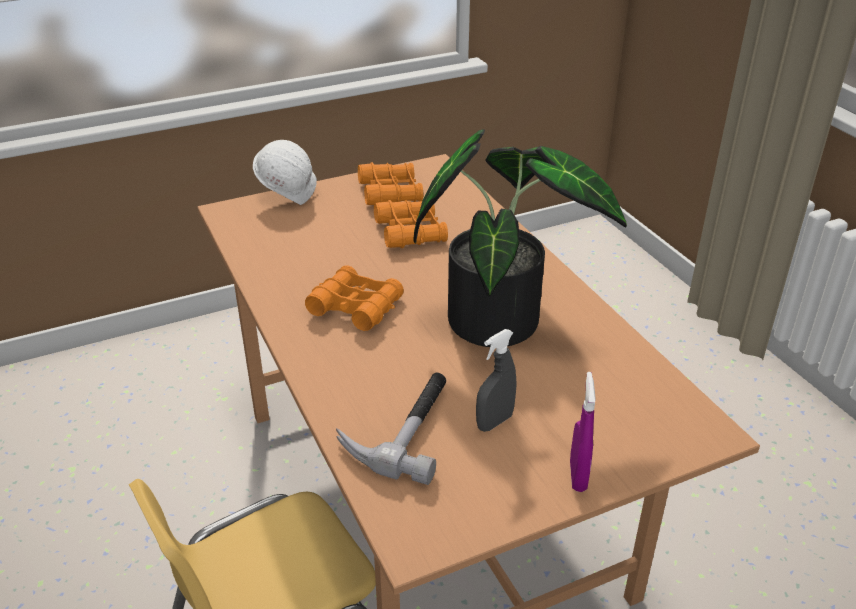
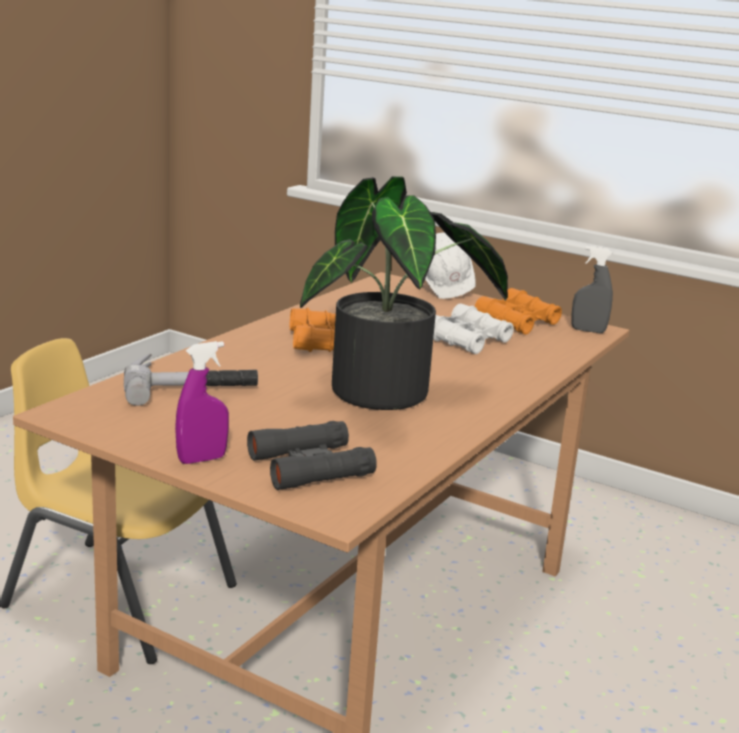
camera: 55 degrees right, 15 degrees down
(410, 232) = (467, 340): orange binoculars -> white binoculars
(494, 422) = (237, 416): grey spray bottle -> grey spray bottle (588, 330)
(621, 416) = (310, 466): none -> black binoculars

